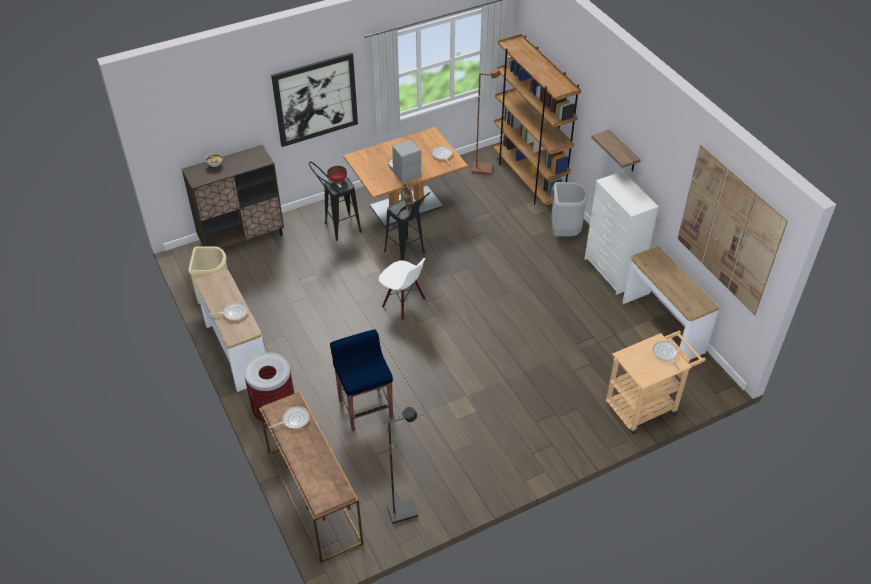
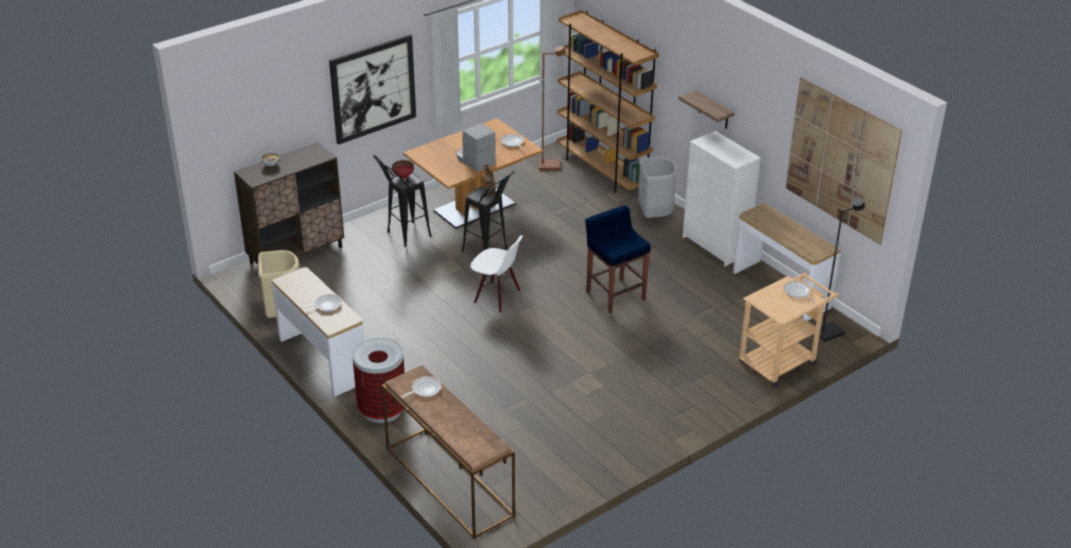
camera: 10 degrees left, 10 degrees down
(365, 408) = (482, 396): blue stool -> blue stool (615, 295)
(402, 511) = (549, 482): black floor lamp -> black floor lamp (828, 332)

